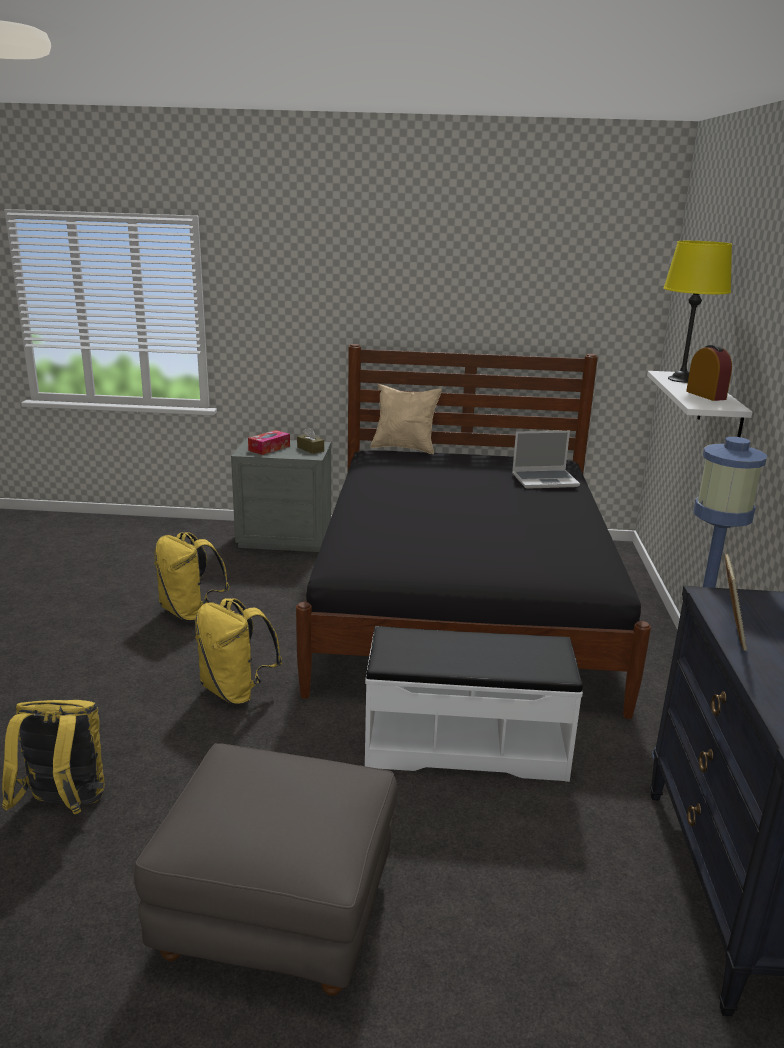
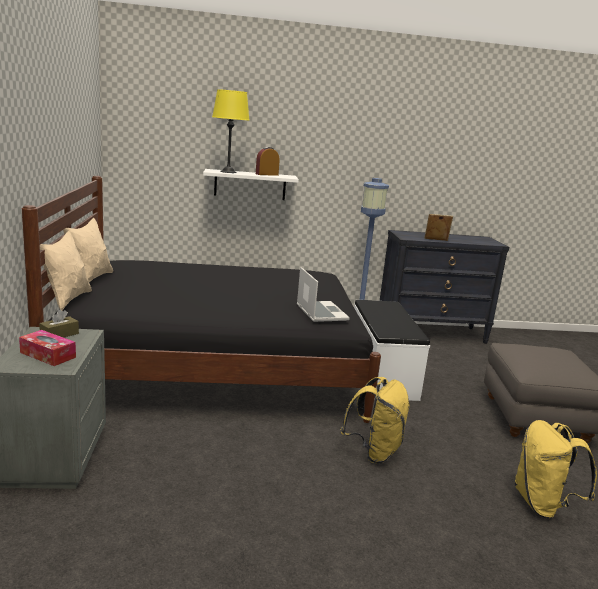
camera: 100 degrees left, 5 degrees down
(190, 612) = (254, 497): yellow backpack -> none
(476, 452) = (90, 278): none -> beige pillow
(545, 480) = (173, 266): laptop -> laptop (320, 312)

